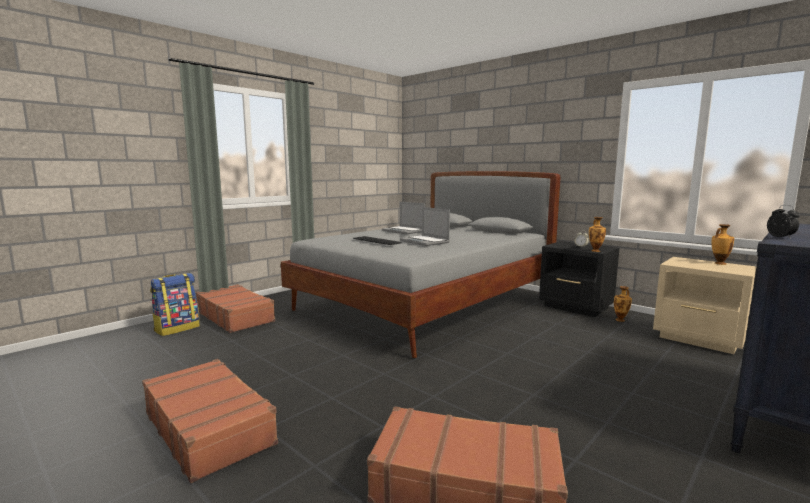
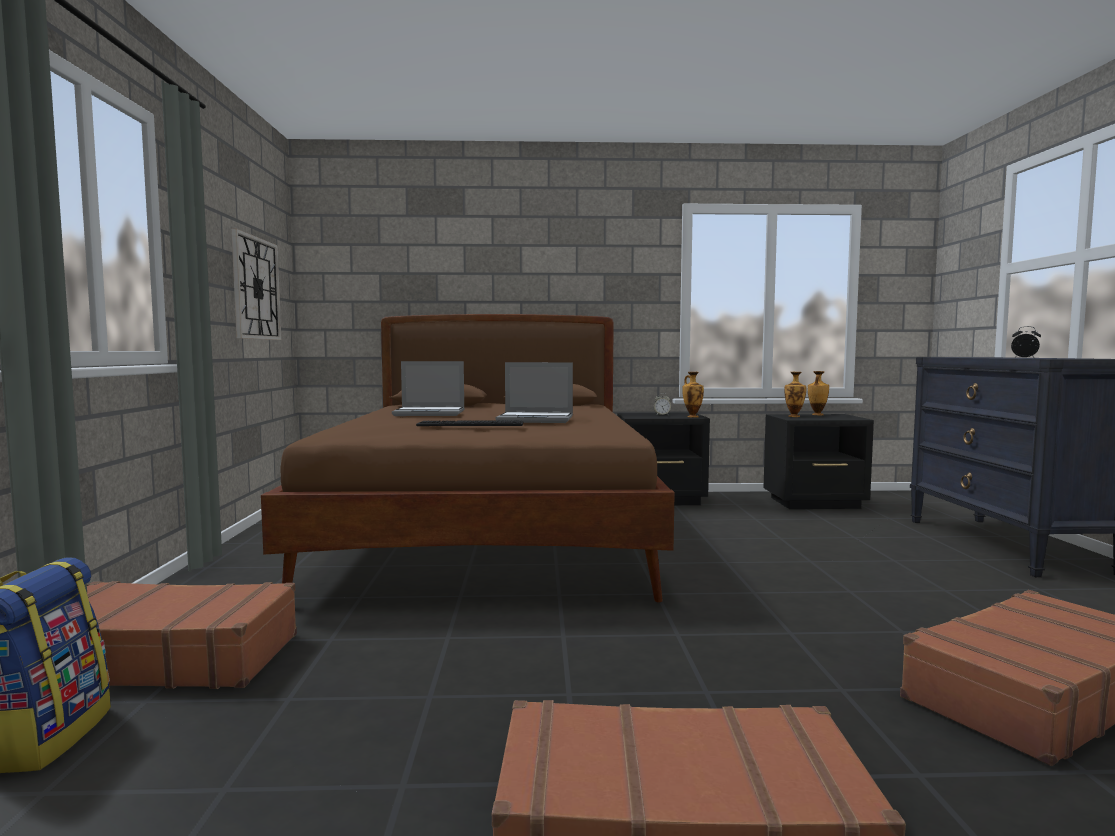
camera: 45 degrees left, 5 degrees down
(364, 161) = (256, 288): none -> wall clock
(426, 303) = (491, 536): grey bed -> brown bed
(620, 320) = (726, 502): vase -> vase (794, 416)
(700, 339) = (816, 503): beige nightstand -> black nightstand

